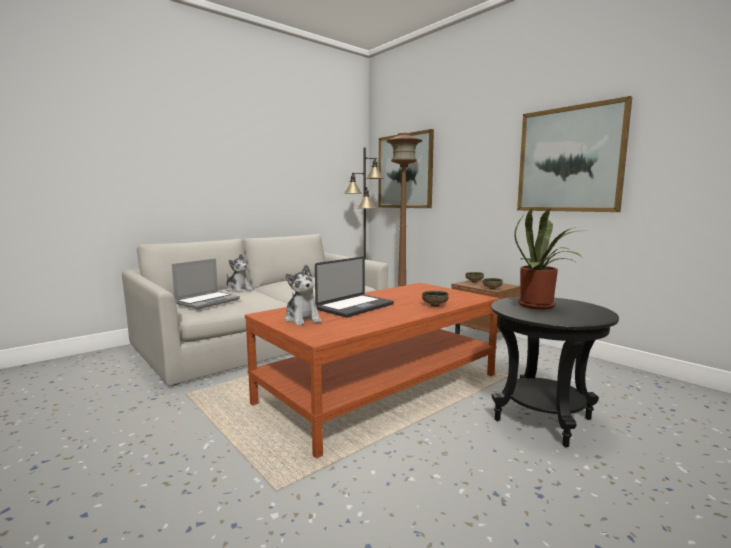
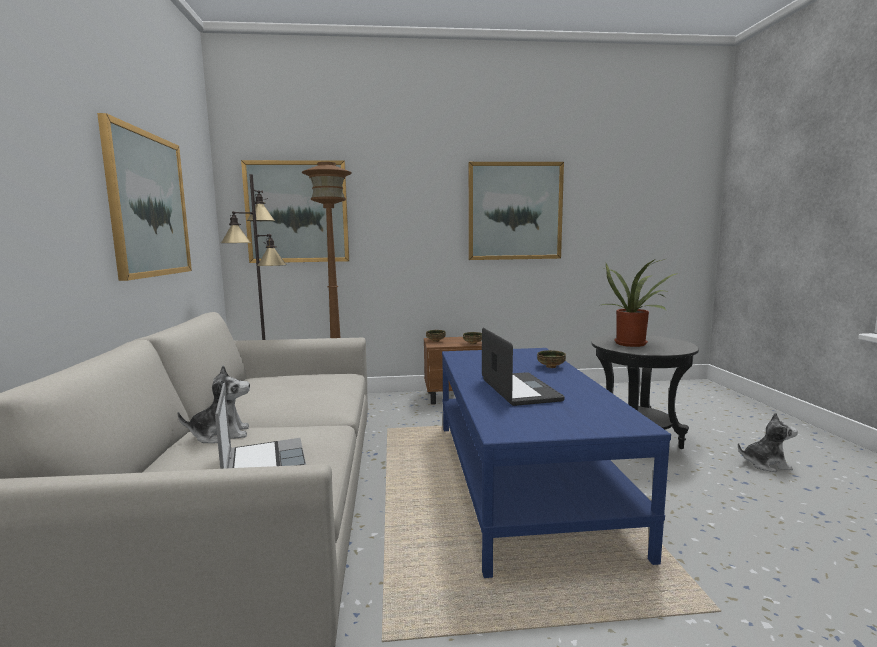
camera: 55 degrees left, 0 degrees up
(288, 171) = (148, 205): none -> picture
(302, 319) = (549, 419): plush toy -> plush toy (765, 464)
(382, 388) = (522, 479): brown coffee table -> blue coffee table

